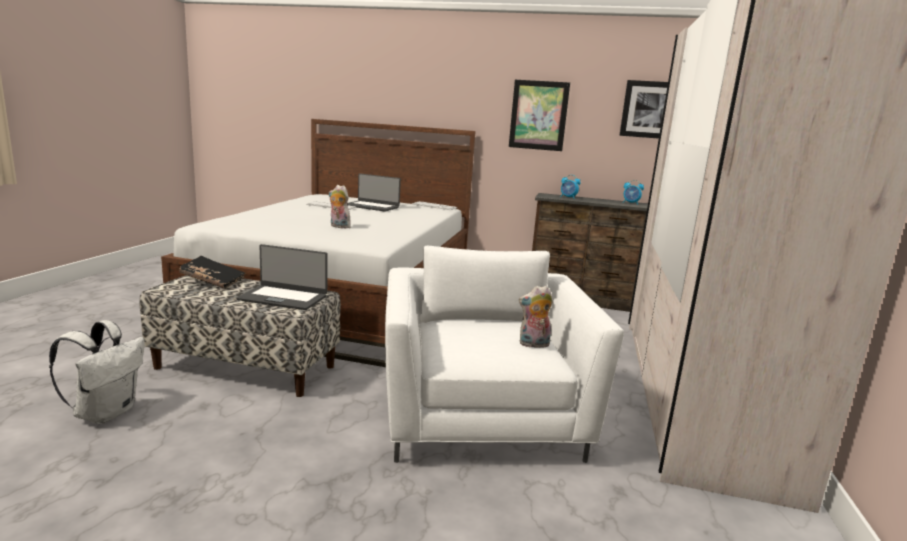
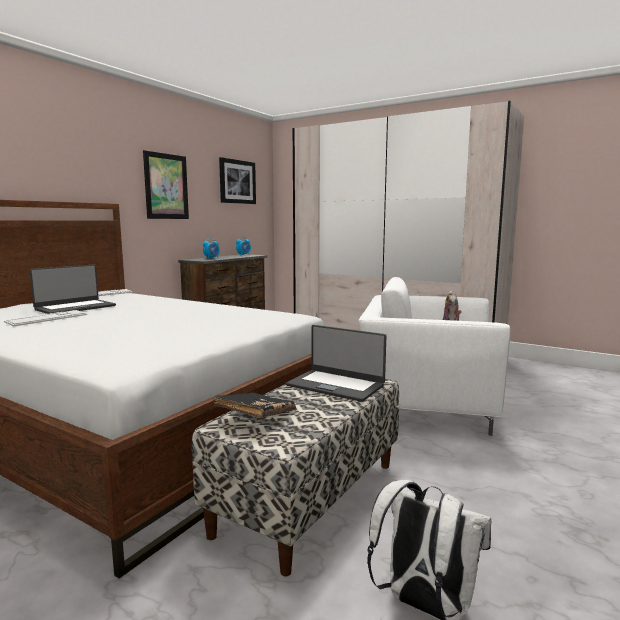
camera: 70 degrees left, 5 degrees down
(283, 298) = (336, 385): laptop -> laptop turned 90 degrees clockwise
(338, 226) = (191, 320): plush toy -> none

